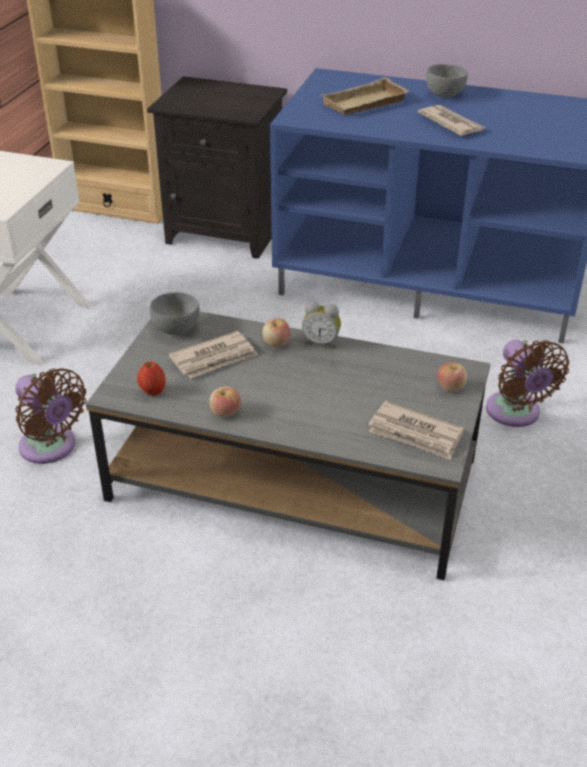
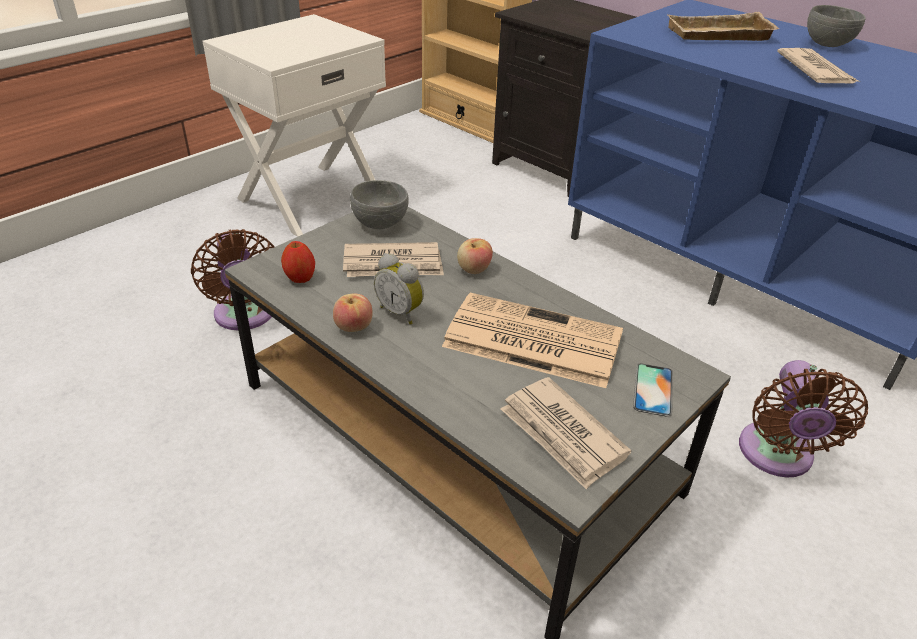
camera: 25 degrees right, 0 degrees up
(321, 342) = (527, 283): alarm clock -> alarm clock (401, 312)
(353, 381) = (530, 340): none -> newspaper
(450, 387) = (653, 390): apple -> phone

